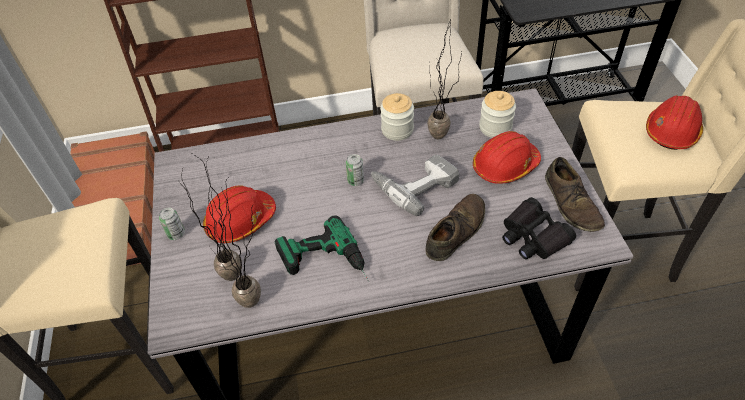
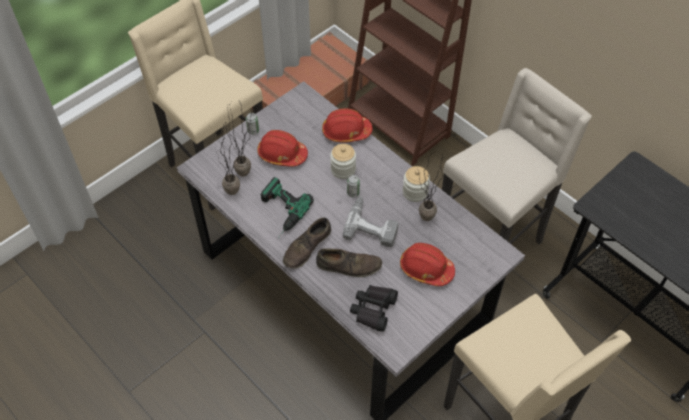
camera: 55 degrees right, 5 degrees up
(495, 127) = (460, 247): jar -> jar (343, 169)
(571, 203) = (419, 321): brown shoe -> brown shoe (307, 247)
(672, 131) = (537, 359): red hard hat -> red hard hat (346, 132)

